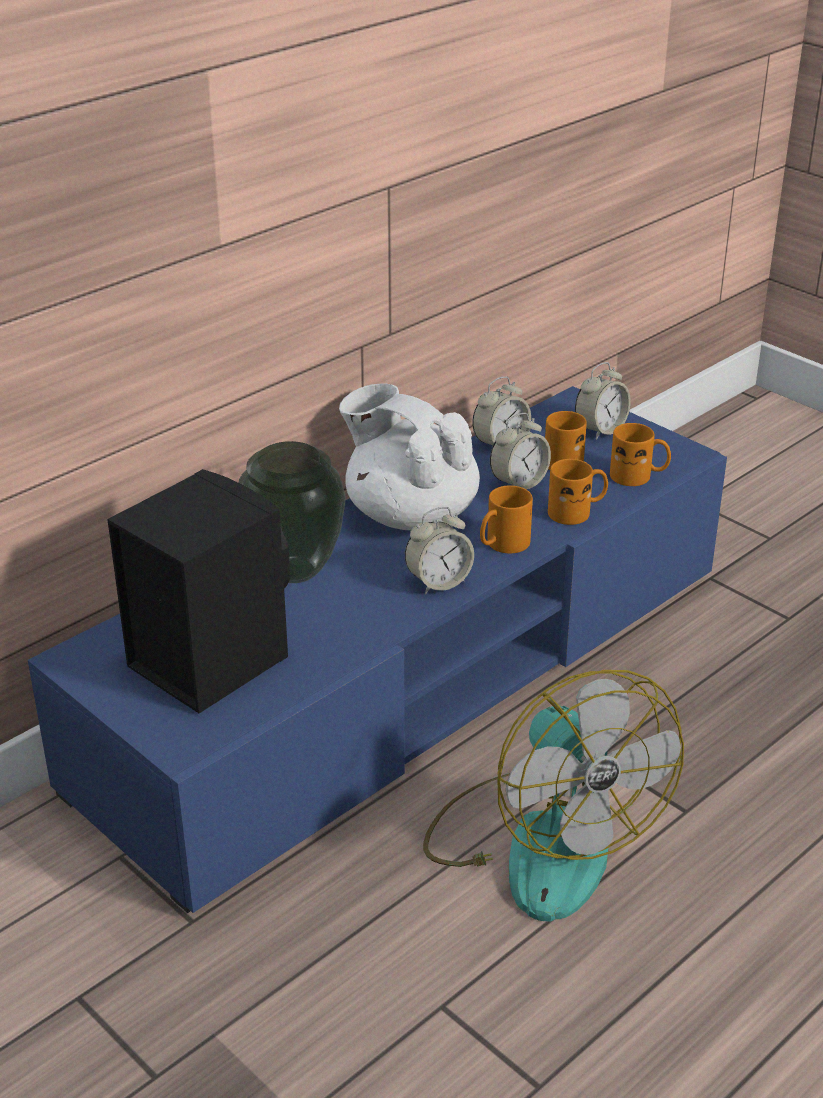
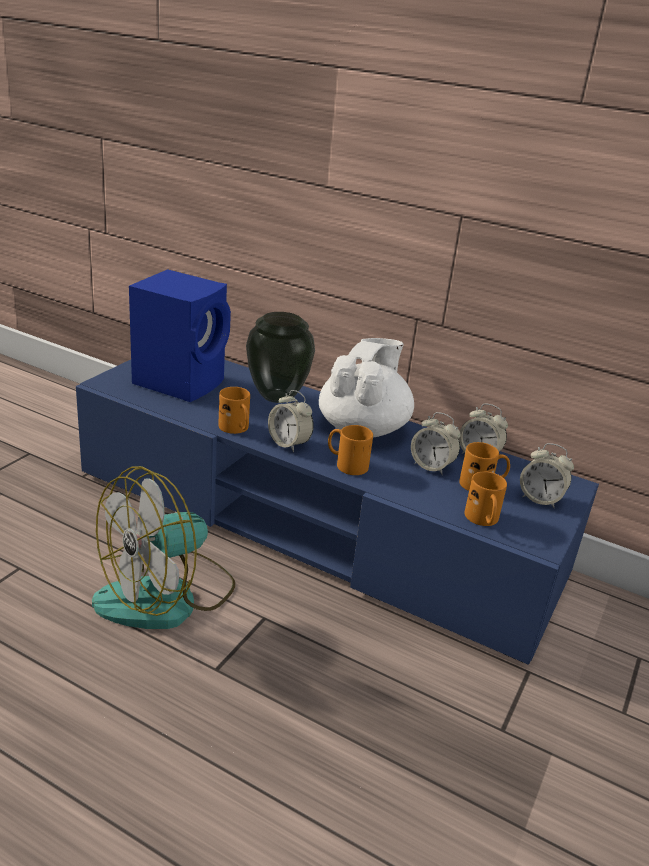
camera: 70 degrees right, 5 degrees down
(206, 659) = (181, 381): black speaker -> blue speaker
(577, 511) = (410, 493): orange mug -> orange mug (237, 429)

